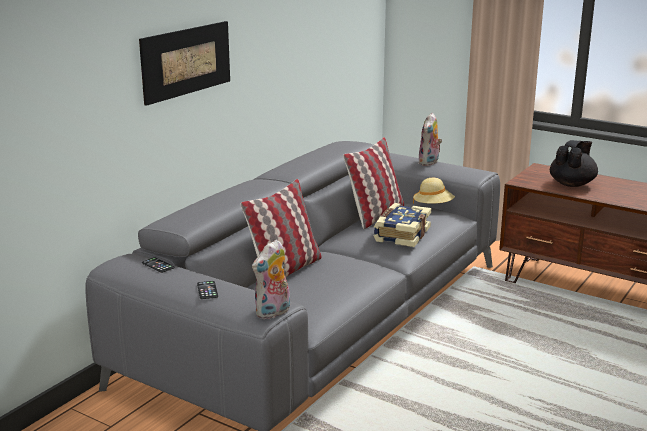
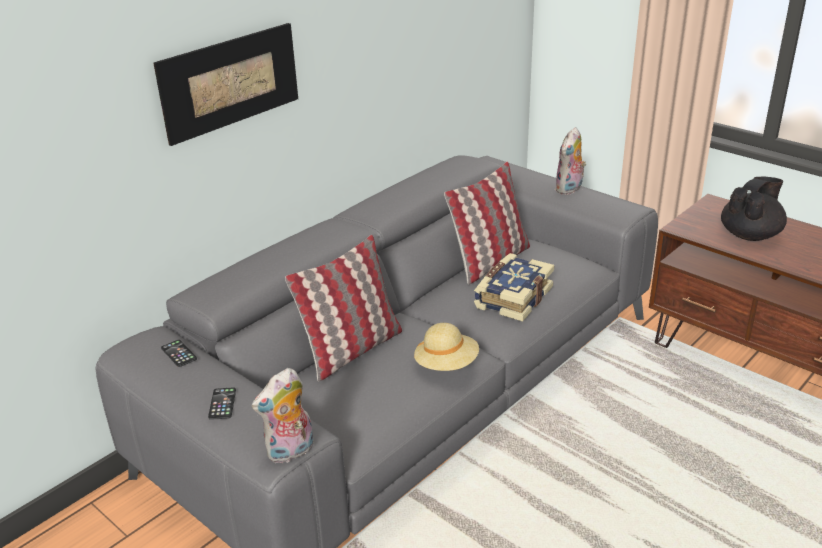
camera: 10 degrees right, 10 degrees up
(433, 206) = (567, 249): beige hat -> beige hat (446, 364)

